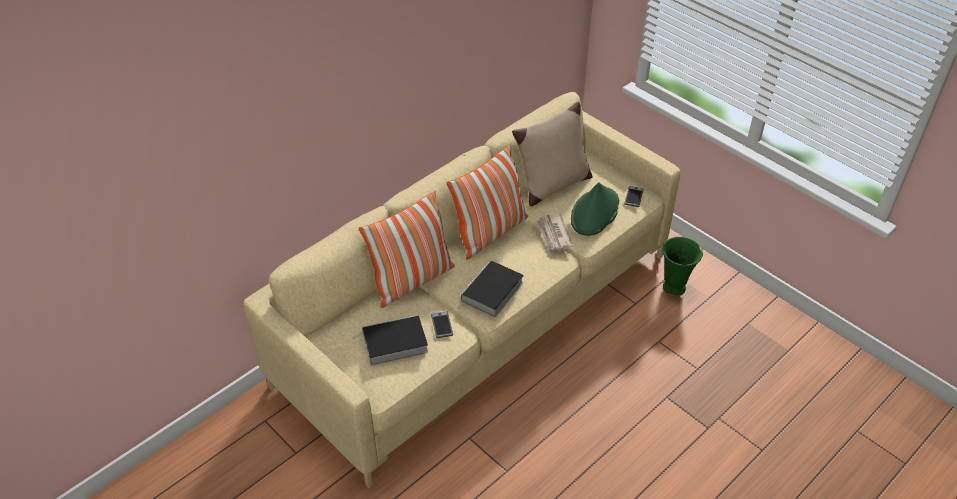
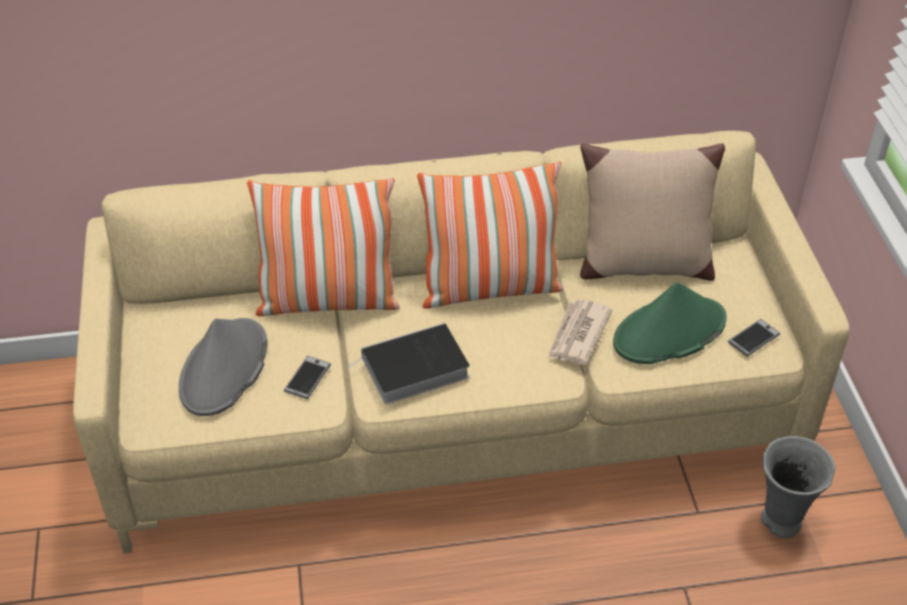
camera: 35 degrees right, 0 degrees up
(393, 343) = (224, 368): book -> grey hat
(674, 288) = (780, 523): green vase -> grey vase

